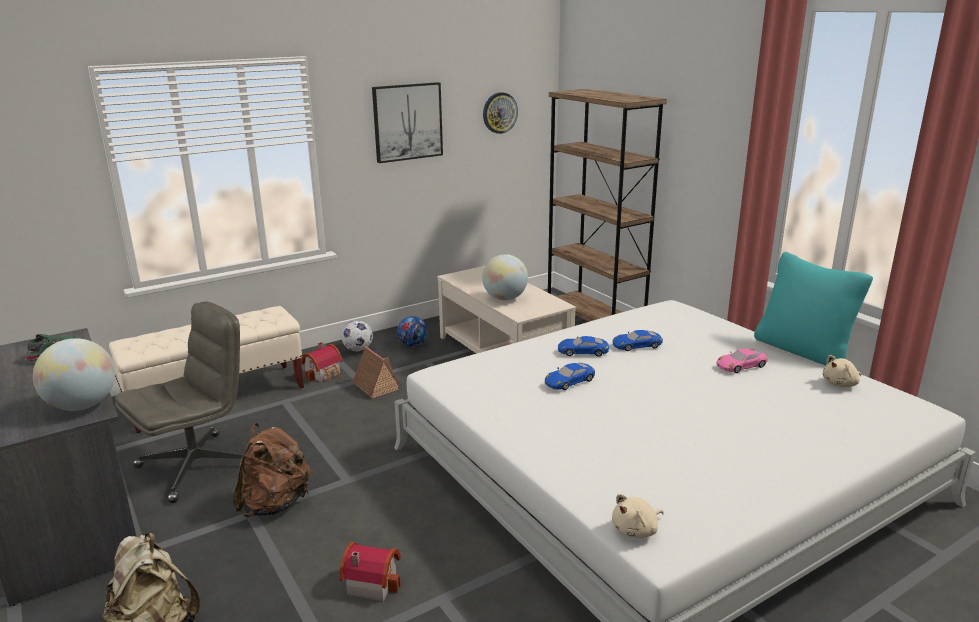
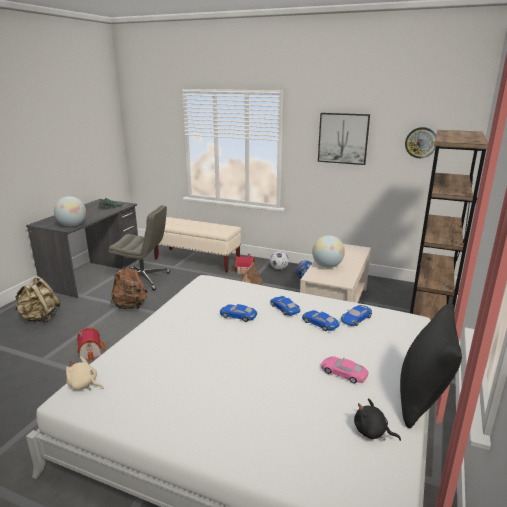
camera: 55 degrees right, 0 degrees up
(643, 327) = (356, 318): none -> blue toy car
(803, 350) = (422, 399): turquoise pillow -> black pillow
(841, 384) = (372, 432): beige plush toy -> black plush toy

